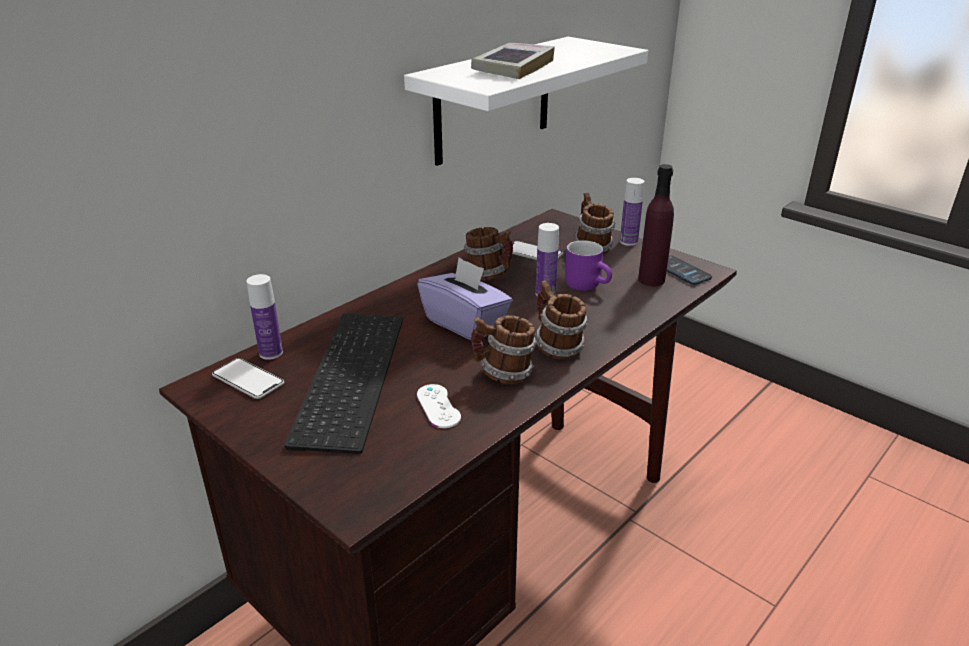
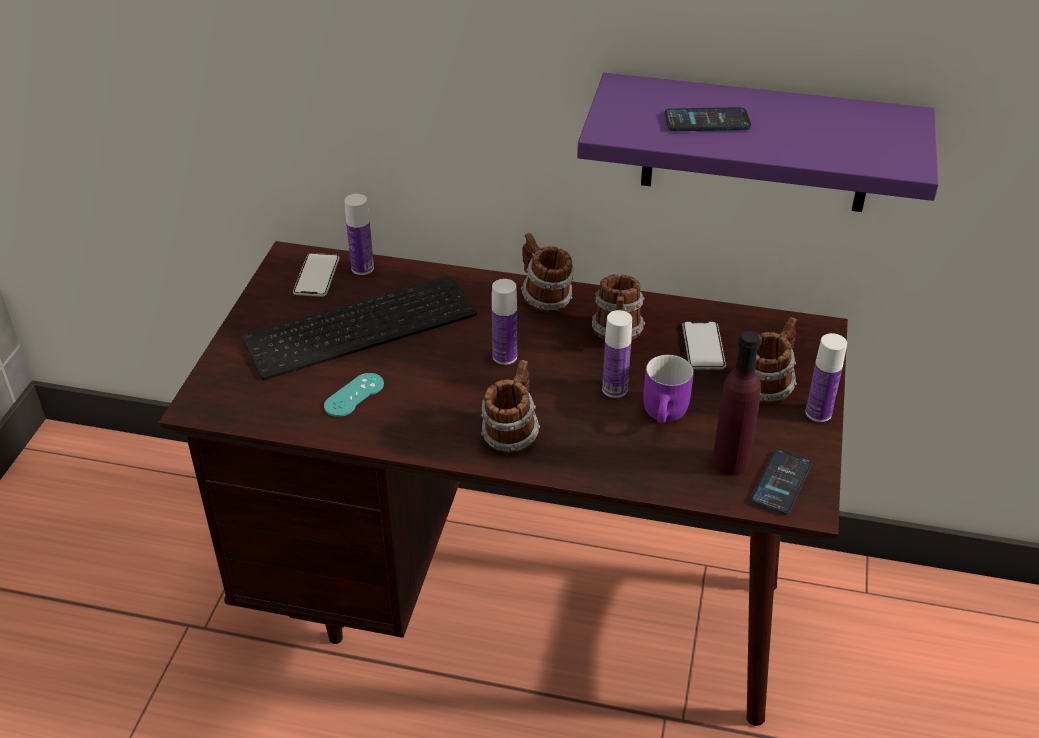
camera: 60 degrees right, 10 degrees up
(438, 406) = (354, 395): white game controller -> turquoise game controller
(465, 323) = (504, 356): purple tissue box -> bottle
(493, 100) = (757, 144): white shelf -> purple shelf
(503, 374) = (433, 415): mug -> mug (544, 299)
(513, 67) = (707, 121): book -> phone

